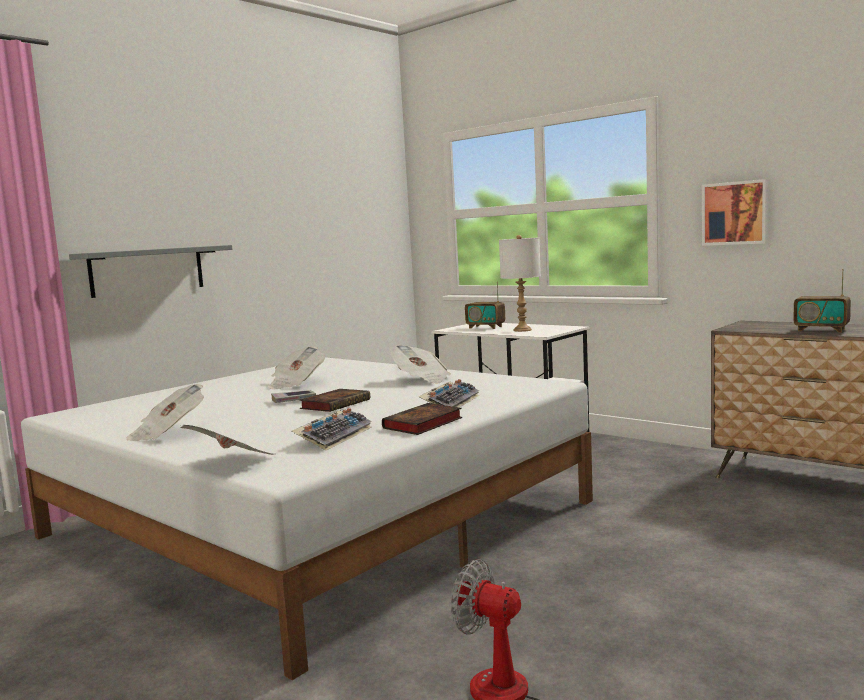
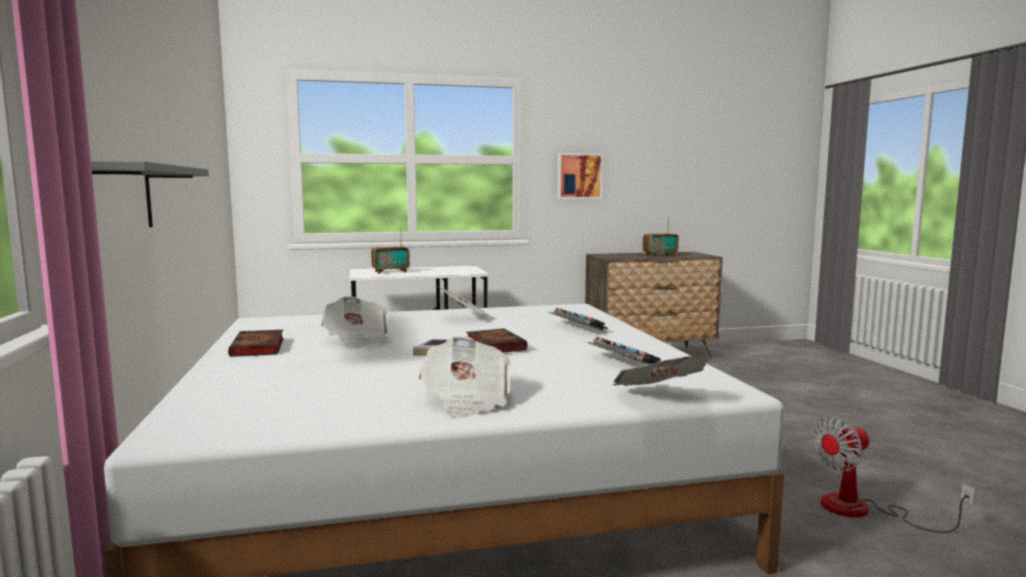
camera: 55 degrees left, 0 degrees up
(422, 424) = (631, 342): book -> book (258, 348)
(523, 330) = (439, 271): white table lamp -> none

